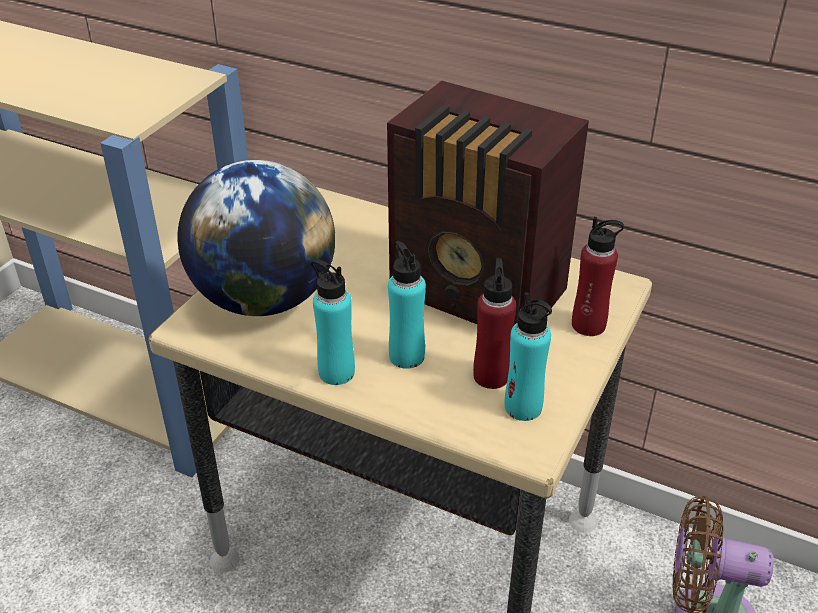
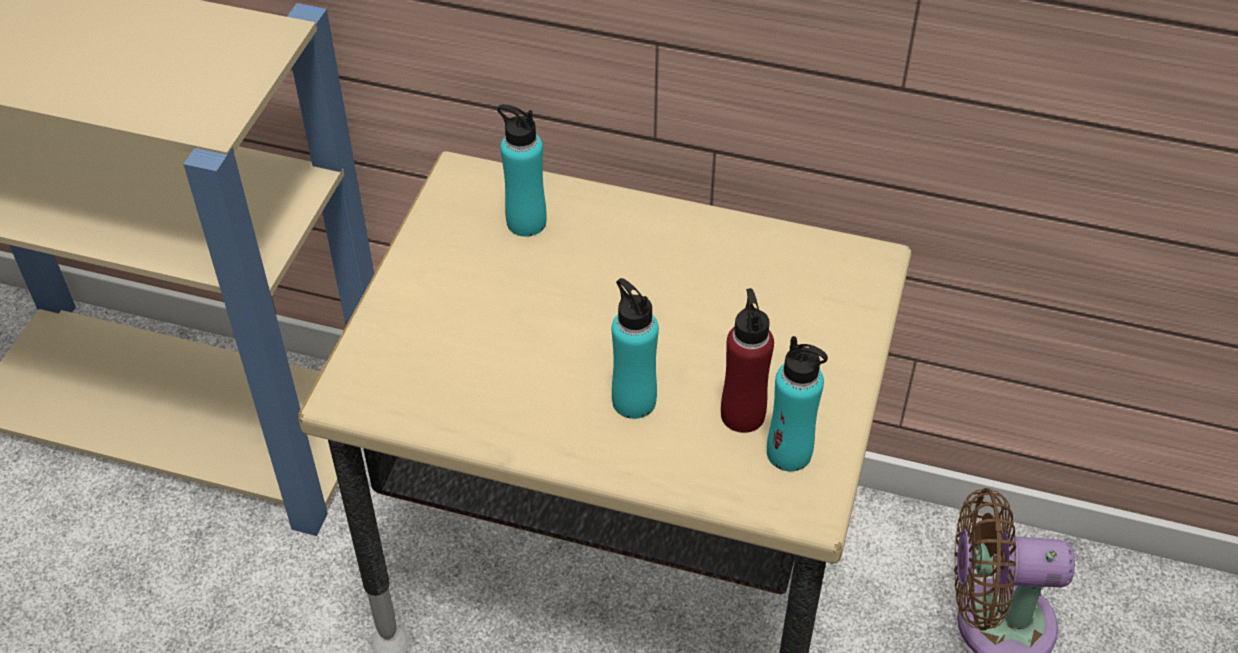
camera: 10 degrees left, 10 degrees up
(264, 299) = (432, 340): globe -> none
(336, 372) = (553, 436): turquoise bottle -> turquoise bottle (526, 222)
(479, 295) = (704, 298): radio -> none
(588, 325) = (845, 325): red bottle -> none

